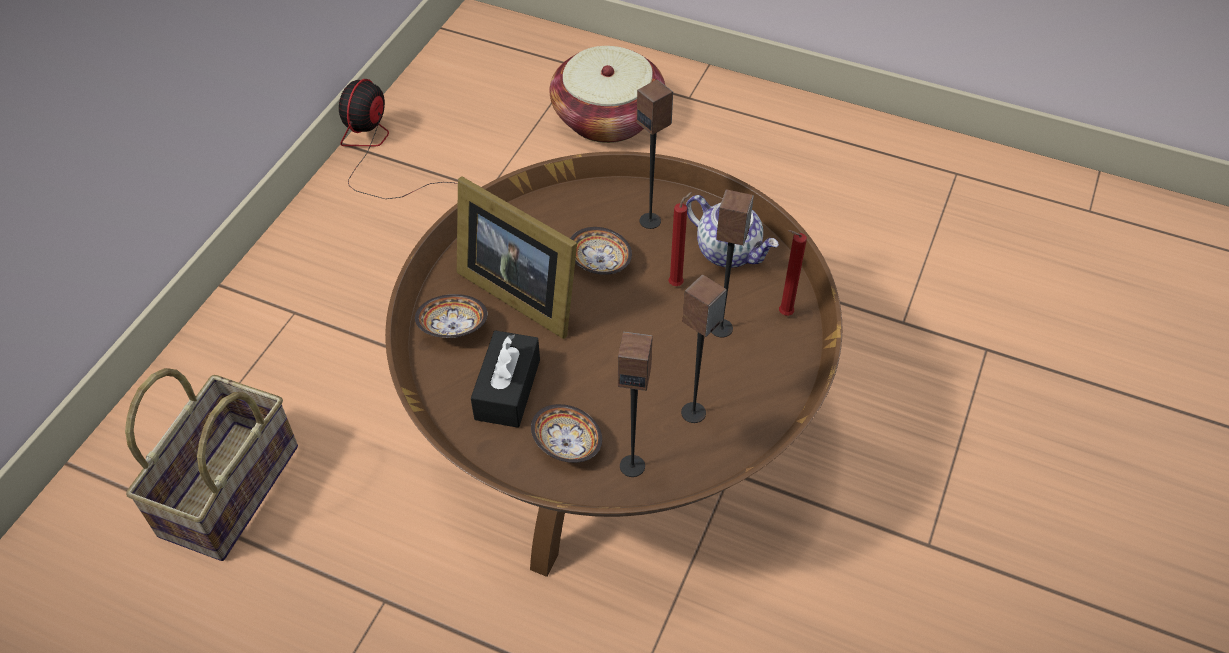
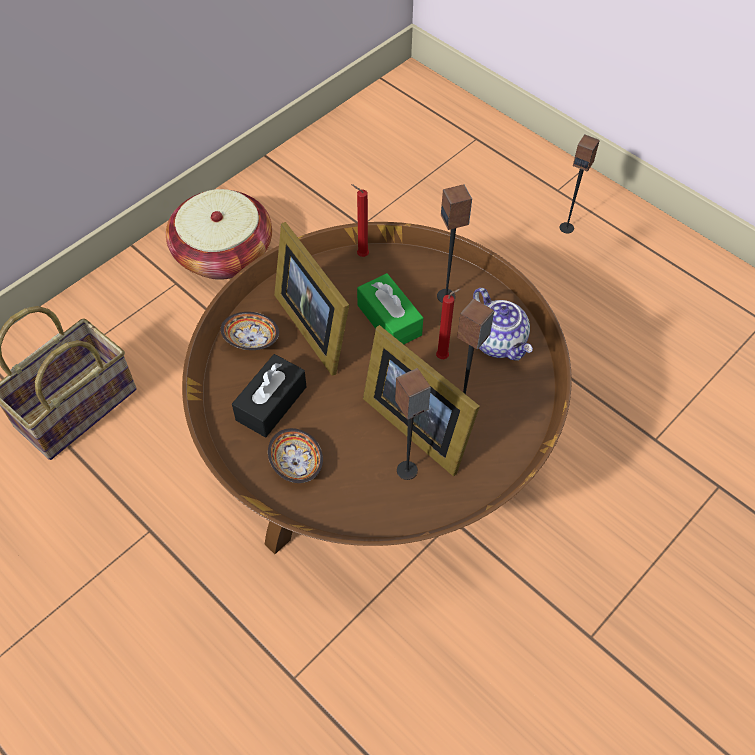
camera: 20 degrees right, 5 degrees up
(377, 152) = (289, 170): fan -> none
(599, 263) = (389, 320): bowl -> green tissue box
(607, 118) = (482, 190): basket -> basket (223, 253)
(632, 465) = (339, 498): speaker -> speaker (566, 227)
(680, 360) = (417, 422): none -> picture frame
(783, 314) = (519, 410): red candle -> red candle (361, 255)

